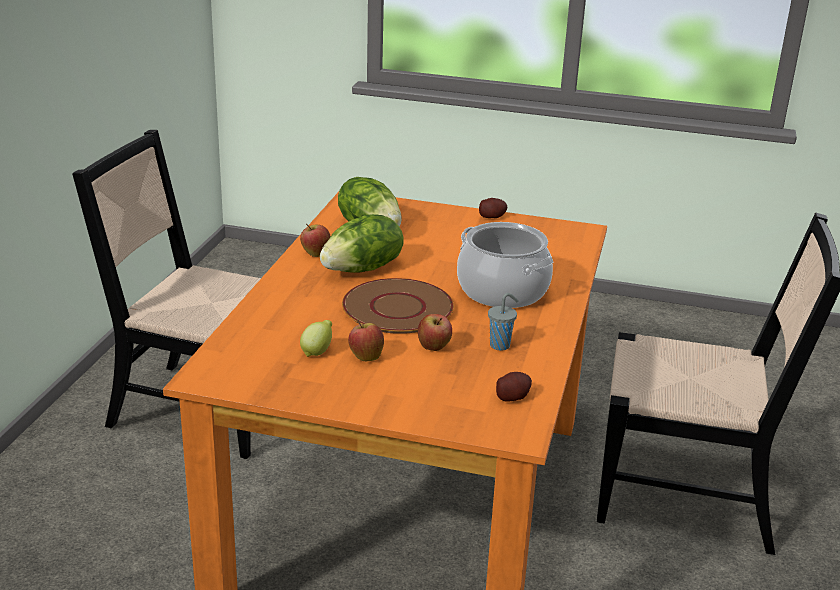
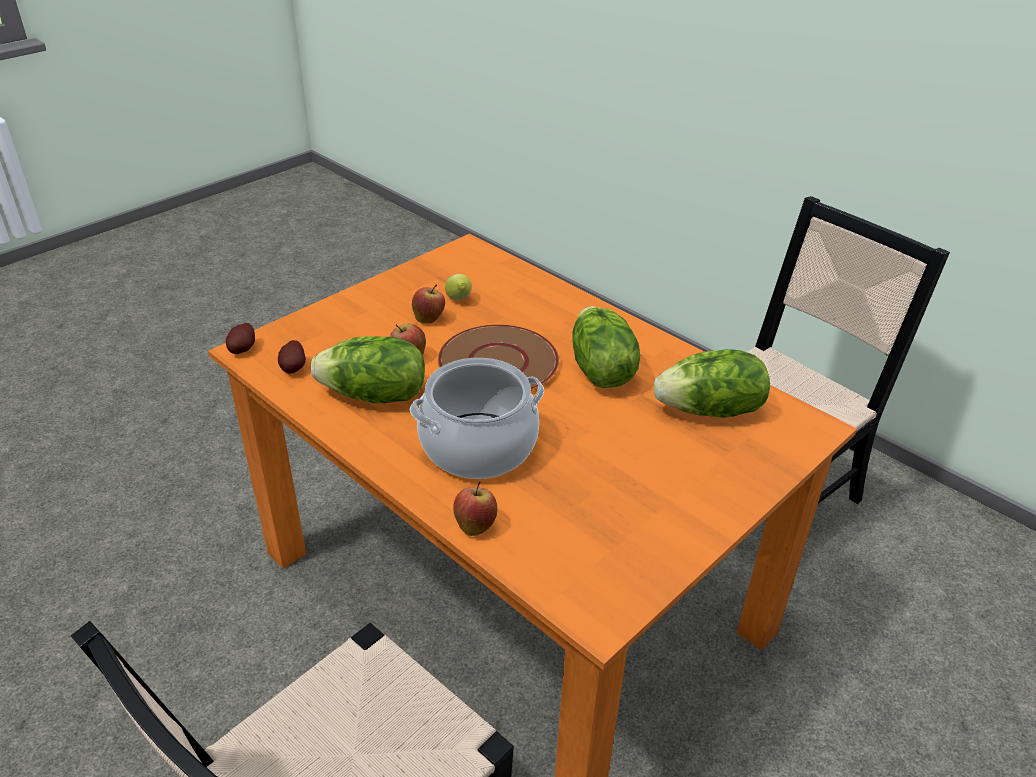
camera: 120 degrees right, 10 degrees up
(315, 254) = (656, 352): apple -> apple (475, 525)
(492, 216) = (699, 535): potato -> potato (242, 349)
(501, 345) = (374, 396): grey cup -> lettuce

